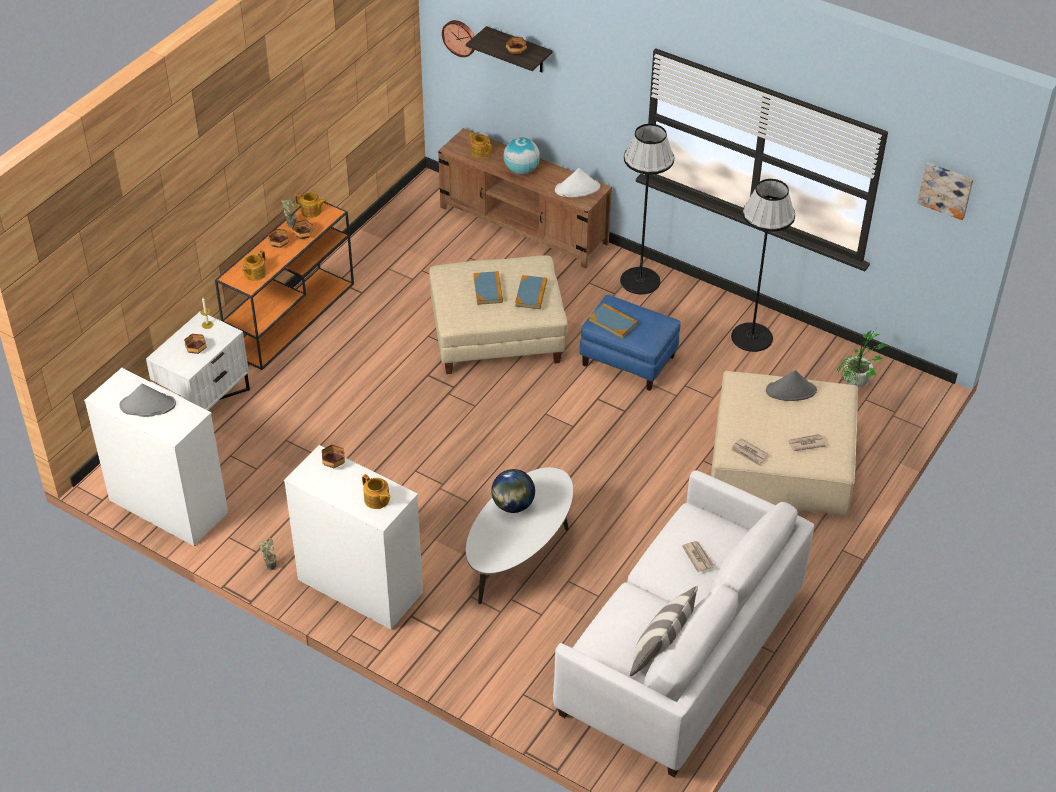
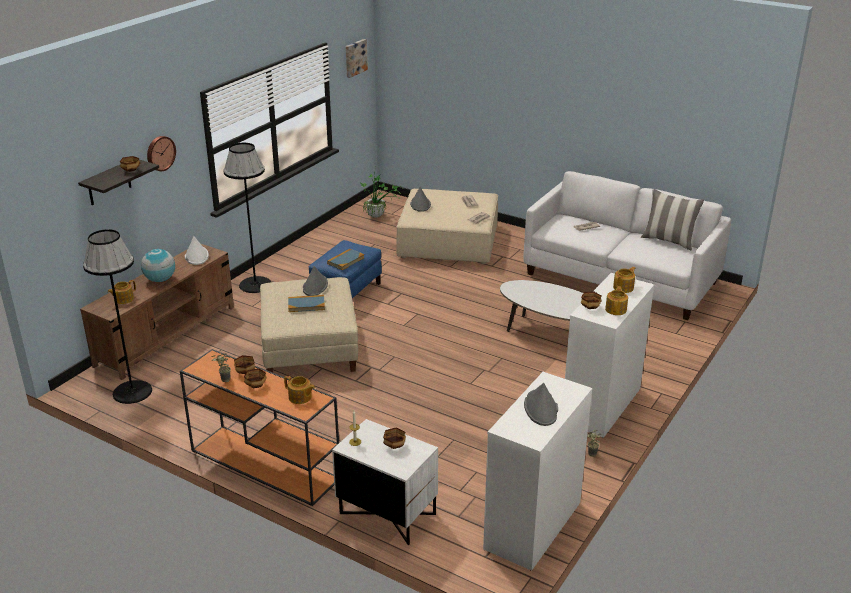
camera: 90 degrees left, 15 degrees down
(311, 211) = (206, 369): teapot -> teapot (616, 309)
(460, 37) = (57, 216): wall clock -> wall clock (160, 153)
(513, 505) = (541, 302): globe -> none
(531, 294) = (315, 286): book -> grey hat
(752, 337) = (327, 246): black floor lamp -> black floor lamp (132, 392)

